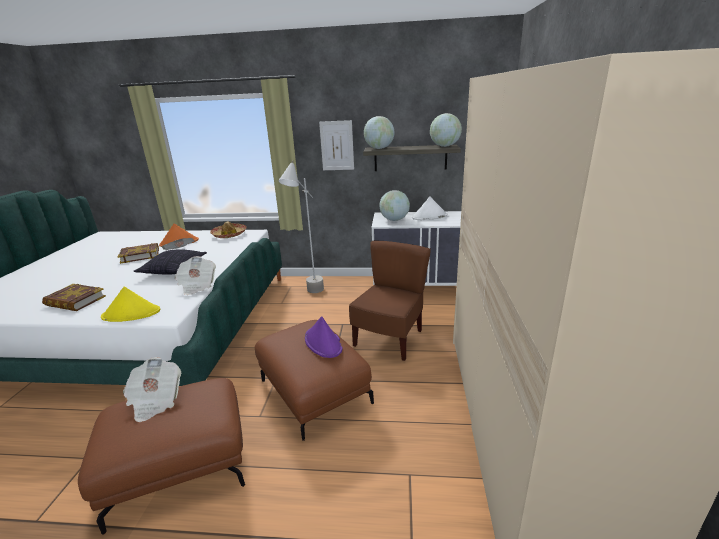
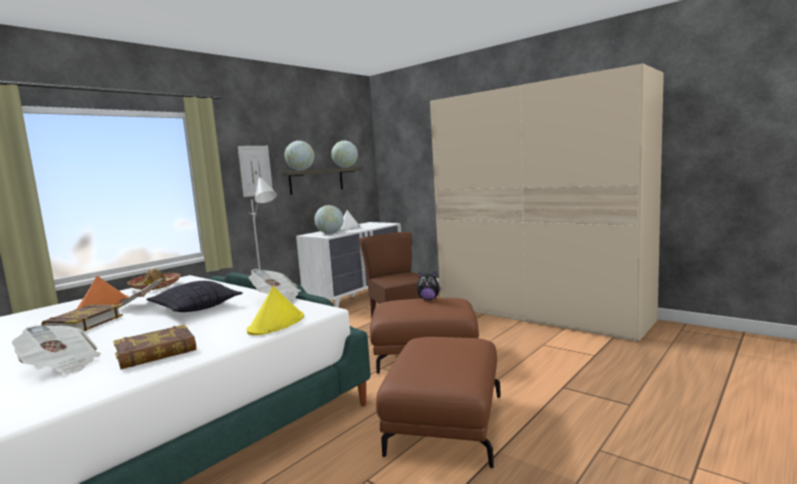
camera: 55 degrees left, 15 degrees down
(155, 400) = (419, 354): newspaper -> newspaper (61, 366)
(323, 343) = (428, 299): purple hat -> plush toy

